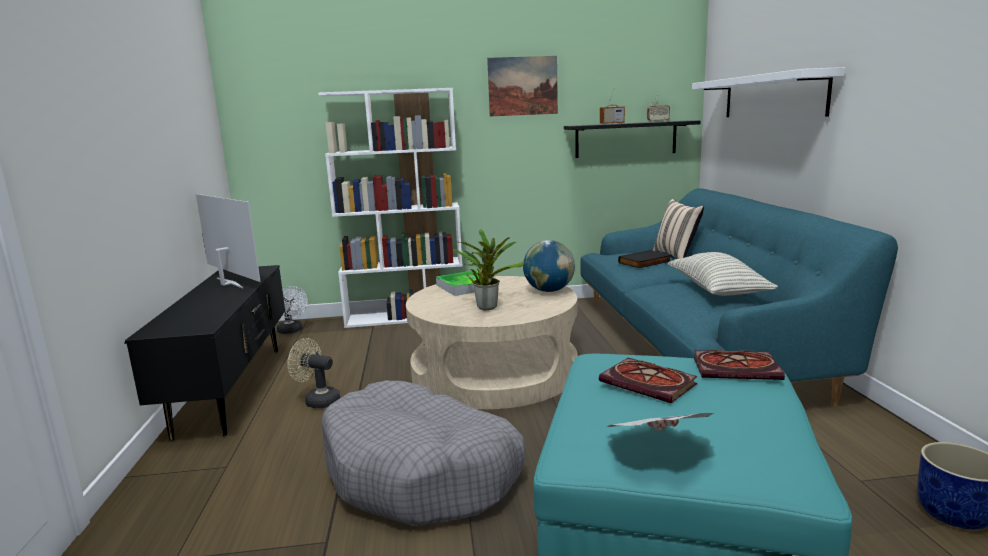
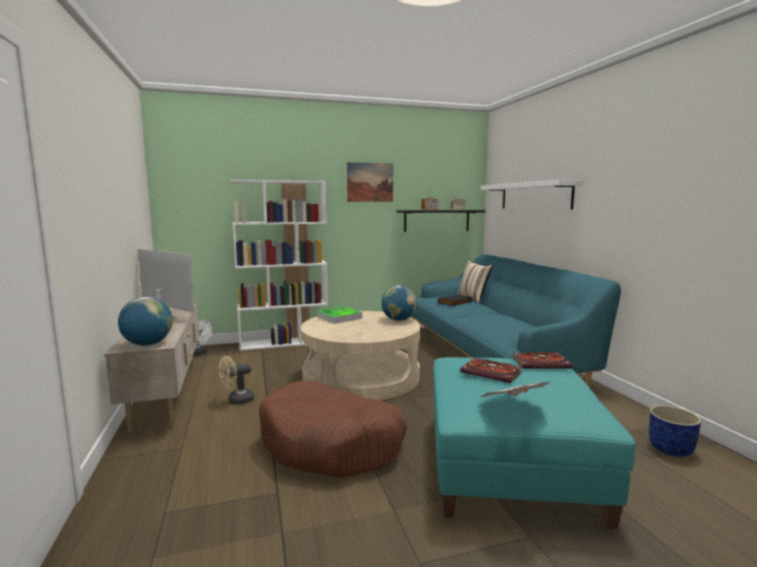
camera: 10 degrees left, 5 degrees down
(184, 327) = (148, 344): none -> globe
(233, 389) = (167, 395): black tv stand -> beige tv stand
(317, 400) = (237, 400): beige fan -> beige fan turned 45 degrees counterclockwise
(421, 472) = (331, 444): grey dog bed -> brown dog bed
(487, 306) = (361, 330): potted plant -> none
(717, 290) = (508, 319): pillow -> none

